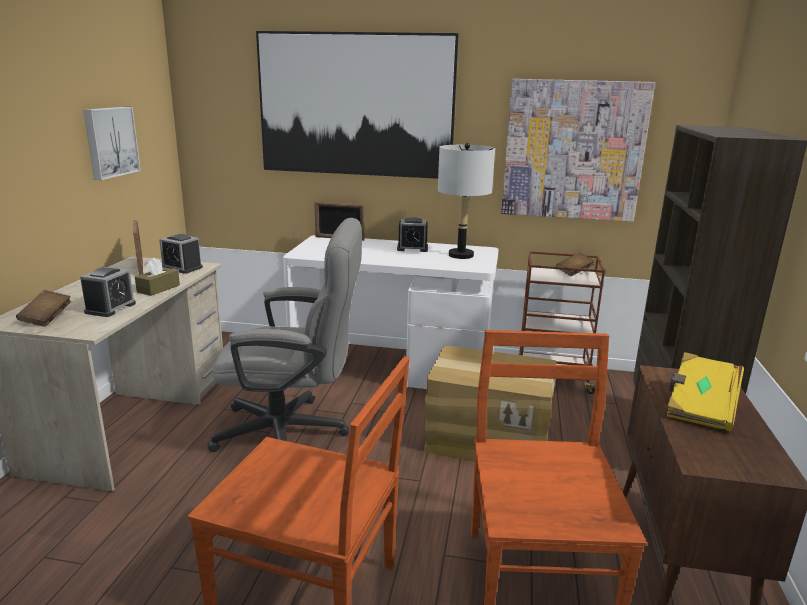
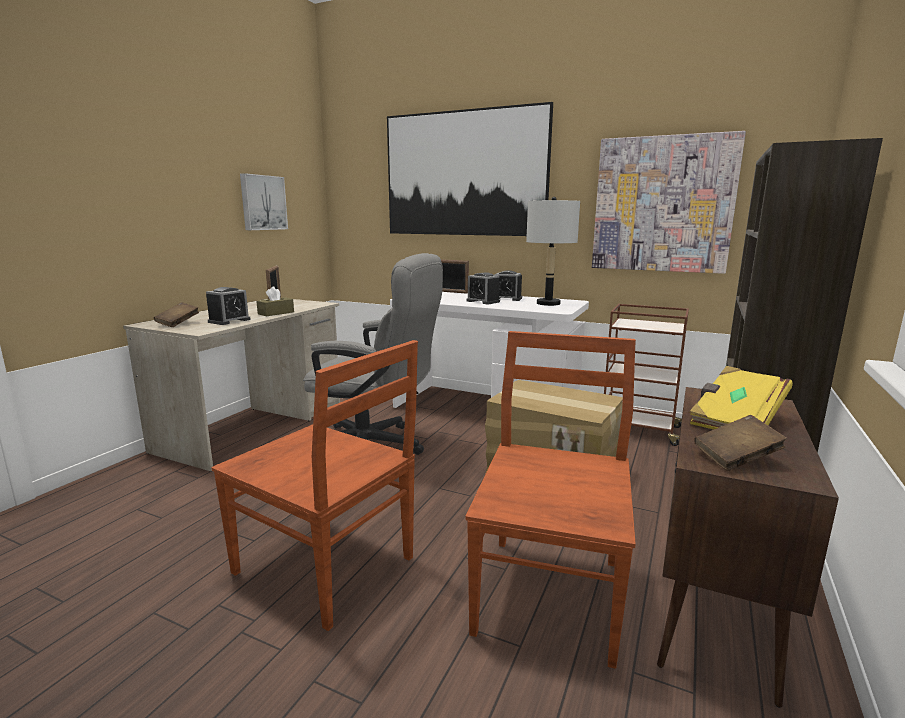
camera: 15 degrees right, 5 degrees down
(182, 268) = (306, 304): alarm clock -> alarm clock (483, 301)
(574, 272) = (661, 323): brown book -> brown book (736, 458)

